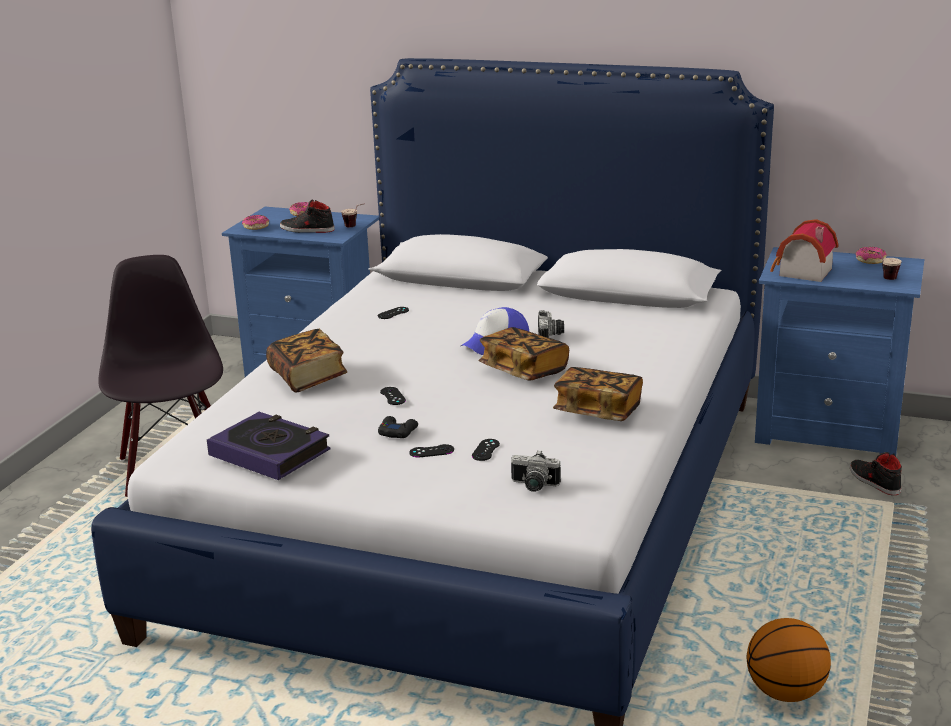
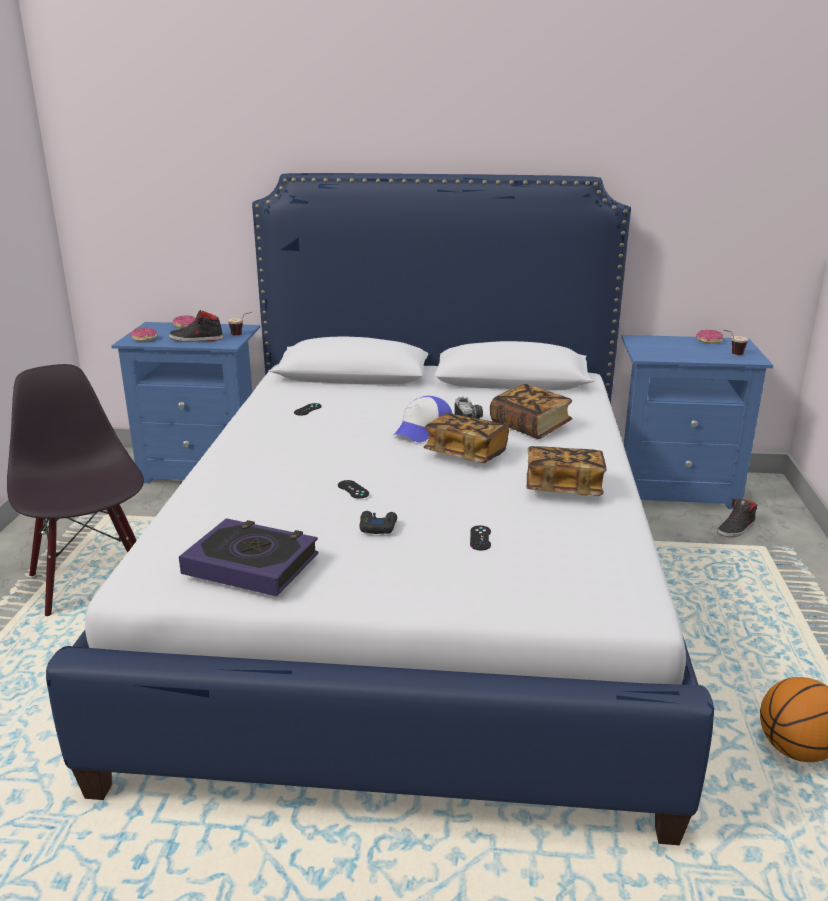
camera: 15 degrees left, 0 degrees up
(308, 377) = (253, 477): book -> book (530, 426)
(431, 451) = (425, 545): black game controller -> none
(533, 486) = (555, 573): camera -> none
(801, 272) = (662, 352): toy house -> none
(873, 481) = (736, 529): black shoe -> black shoe turned 90 degrees counterclockwise

